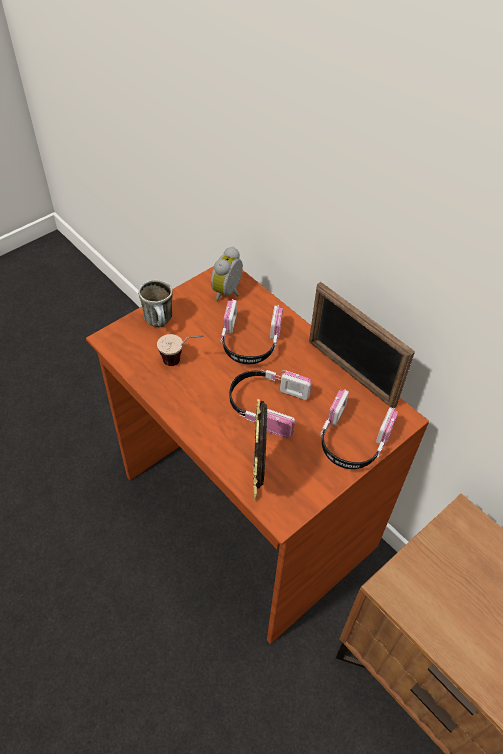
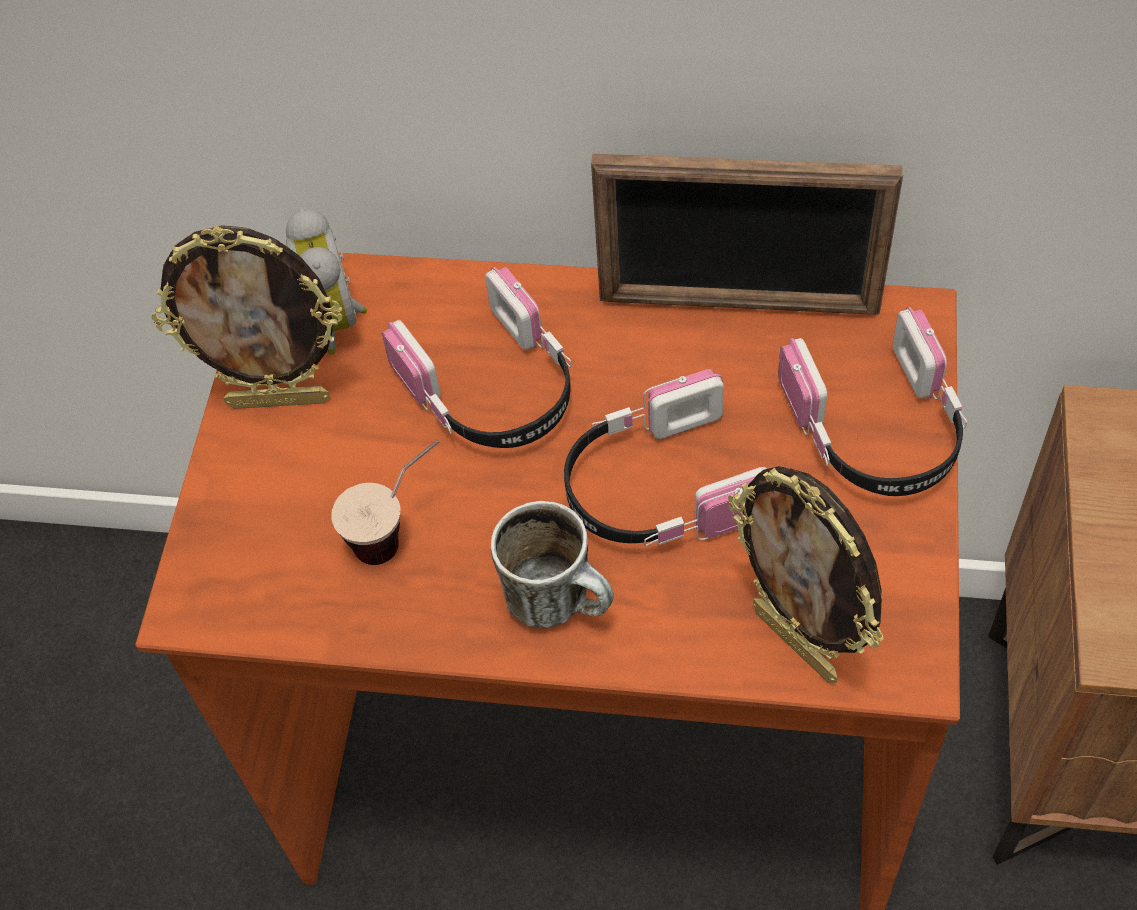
camera: 35 degrees left, 5 degrees up
(161, 322) = (266, 487): mug -> mug (561, 602)
(189, 302) = (280, 399): none -> picture frame

